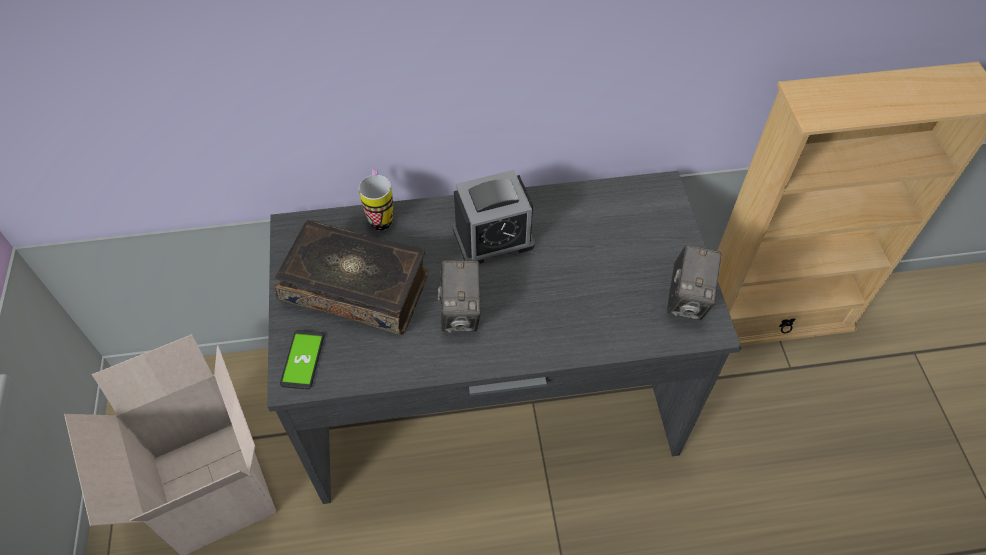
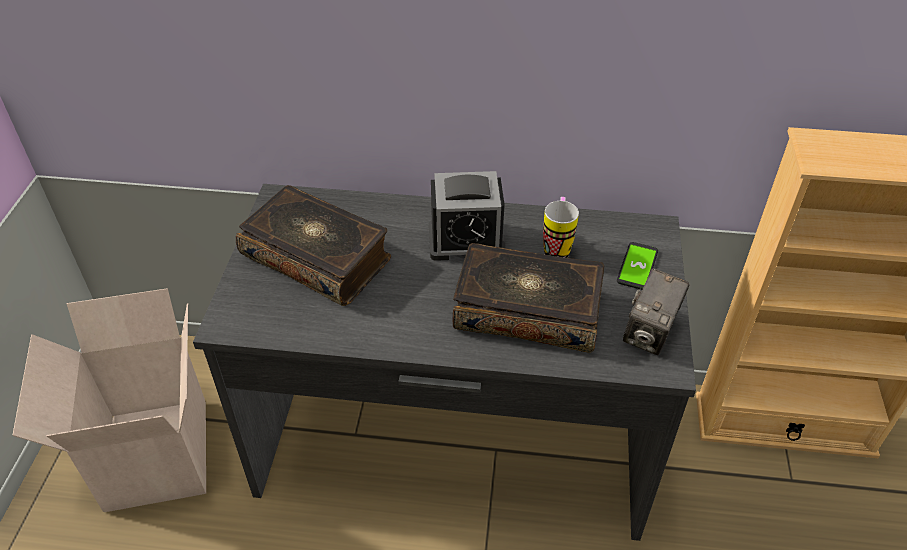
camera: 15 degrees right, 10 degrees down
(303, 360) = (242, 308): phone -> phone (637, 266)
(381, 216) = (364, 202): mug -> mug (557, 248)
(460, 312) = (409, 299): camera -> none
(573, 299) = (528, 310): none -> book

